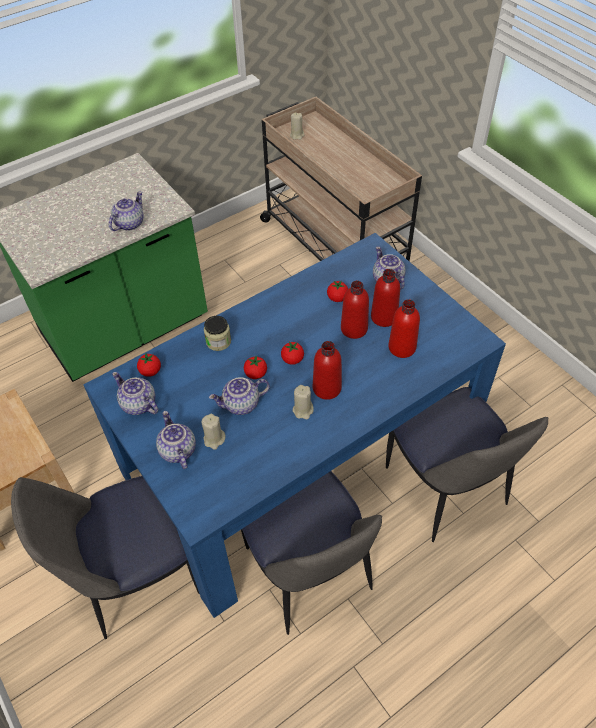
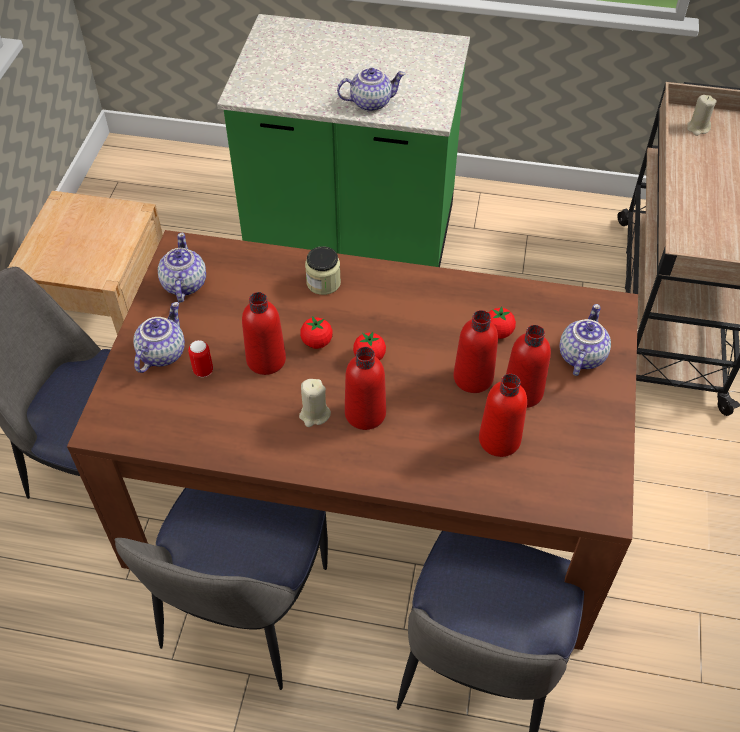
camera: 45 degrees right, 0 degrees up
(150, 371) = (230, 262): tomato -> none
(214, 439) = (203, 371): beige candle -> can
(241, 405) = (266, 360): teapot -> red bottle
(300, 456) = (369, 495): blue dining table -> brown dining table

